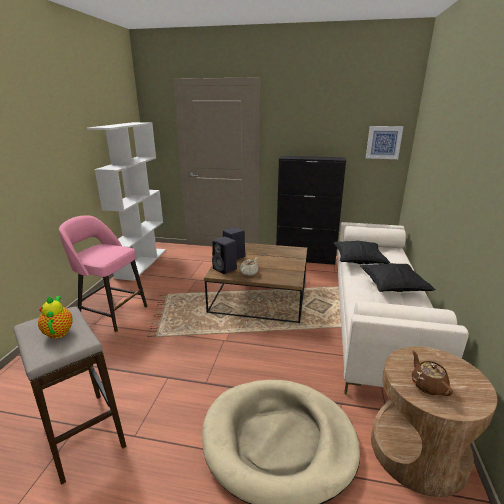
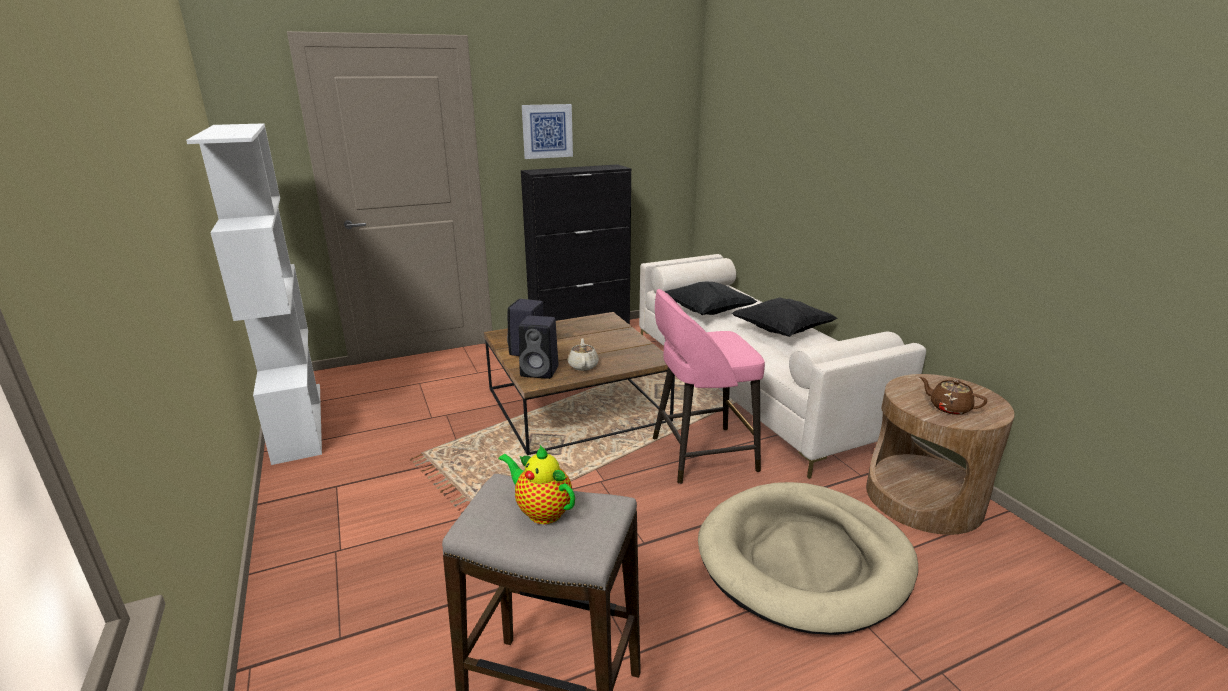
camera: 35 degrees left, 0 degrees up
(112, 313) = (351, 520): pink stool -> pink stool (700, 454)
(383, 142) = (664, 137): picture -> picture (547, 131)

